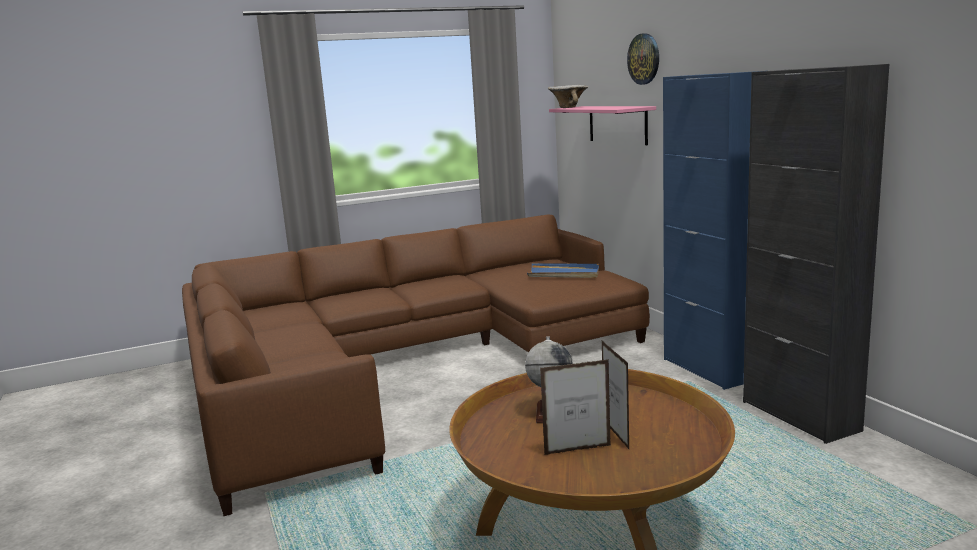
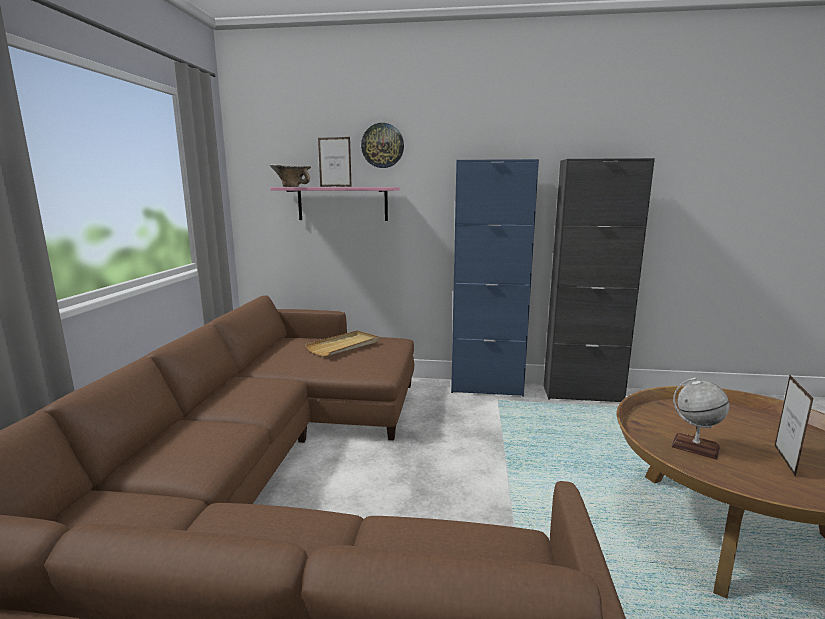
camera: 60 degrees left, 0 degrees up
(564, 274) = (344, 346): blue tray -> beige tray
(616, 435) = (752, 437): picture frame -> picture frame (335, 186)

